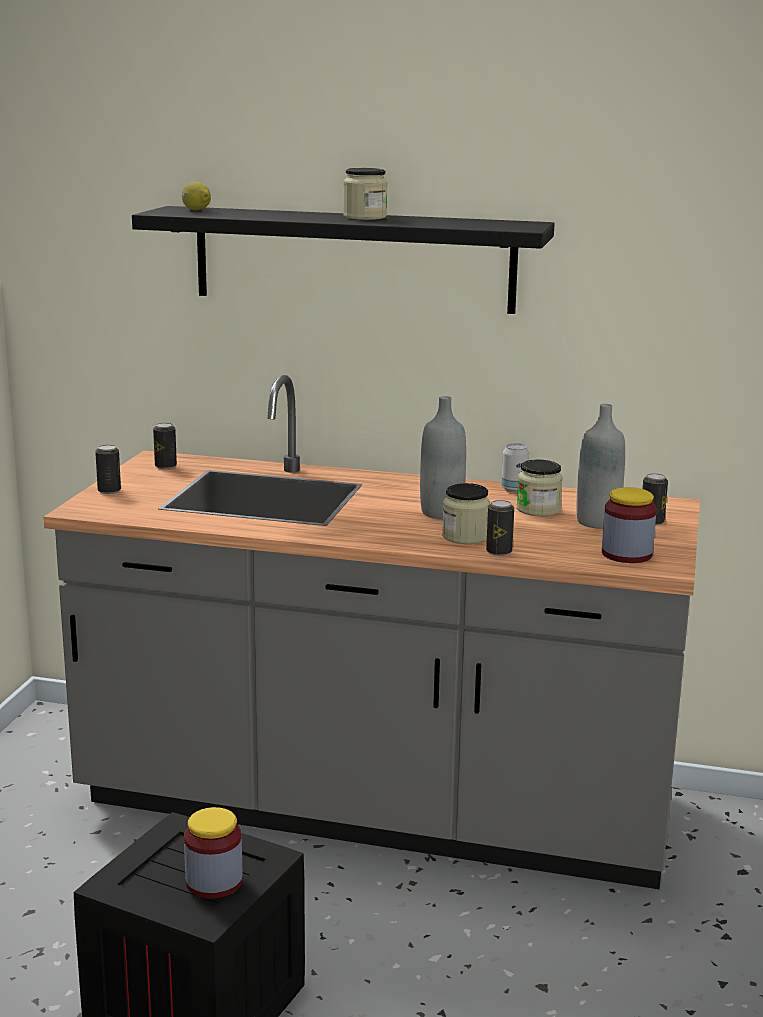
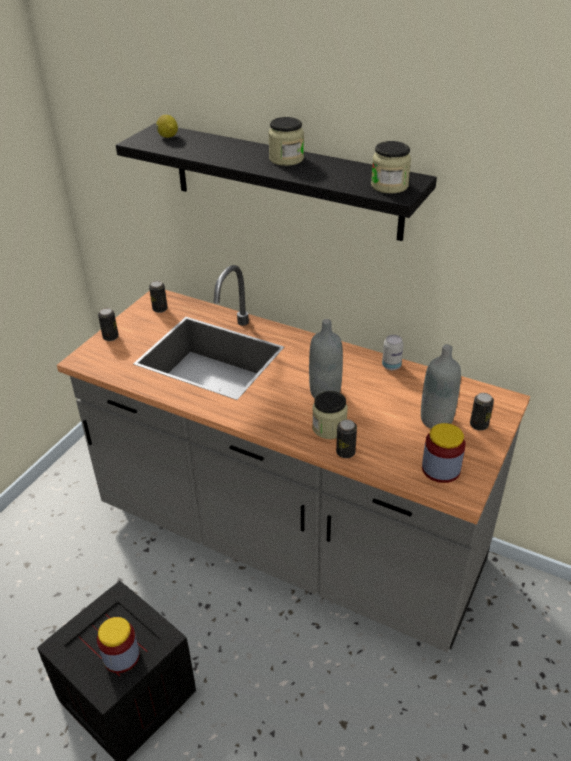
camera: 15 degrees right, 20 degrees up
(538, 509) = (398, 397): jar -> jar (389, 186)

